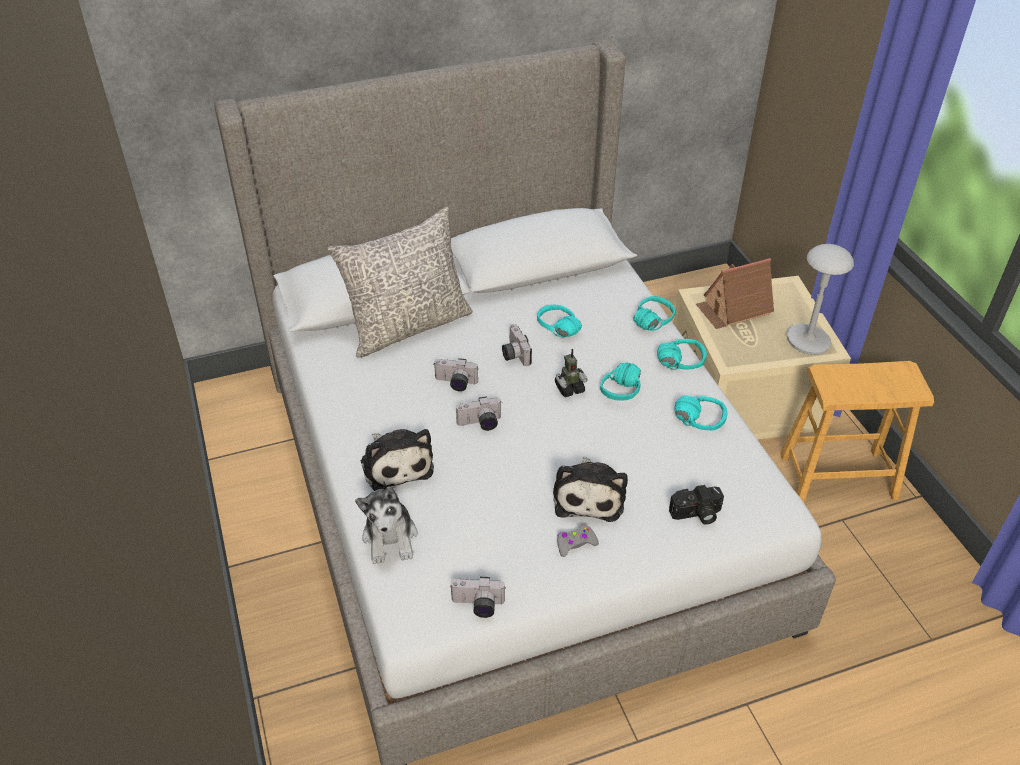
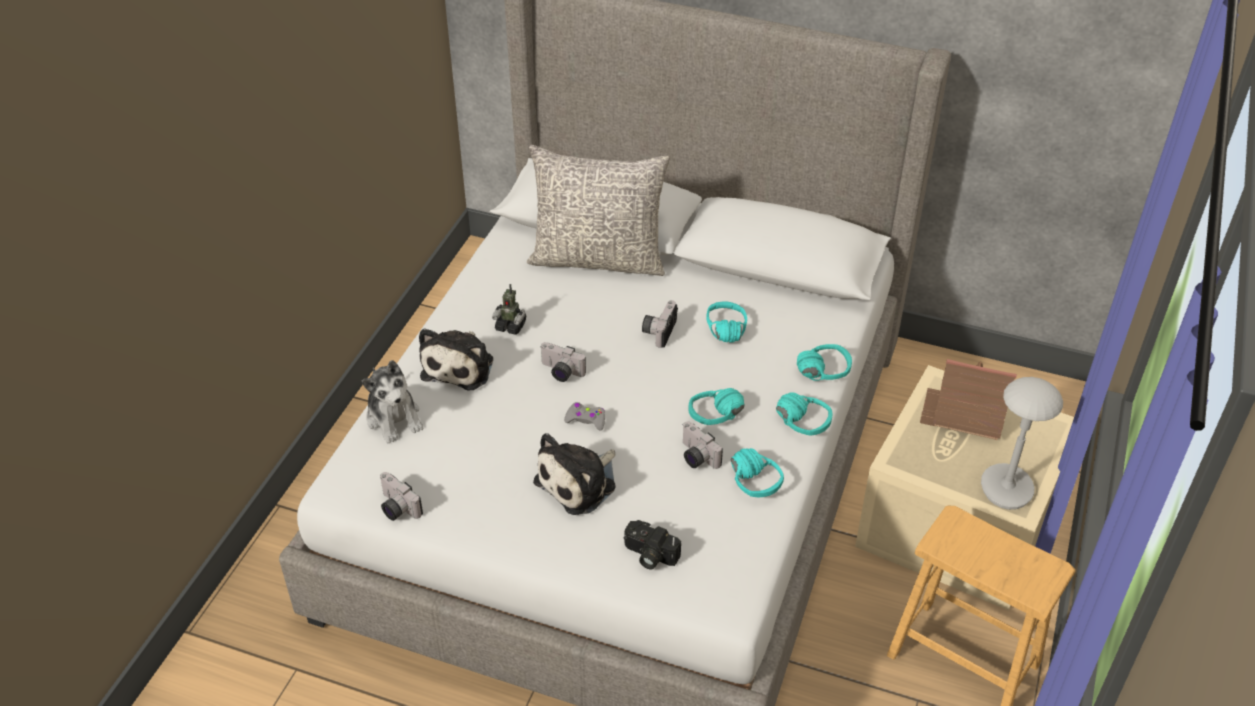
camera: 40 degrees right, 0 degrees up
(390, 537) = (394, 418): plush toy -> plush toy turned 60 degrees counterclockwise
(455, 383) = (579, 328): camera -> camera (695, 457)
(569, 388) = (670, 387): toy robot -> toy robot (511, 326)
(575, 543) = (522, 512): grey game controller -> grey game controller (586, 420)

